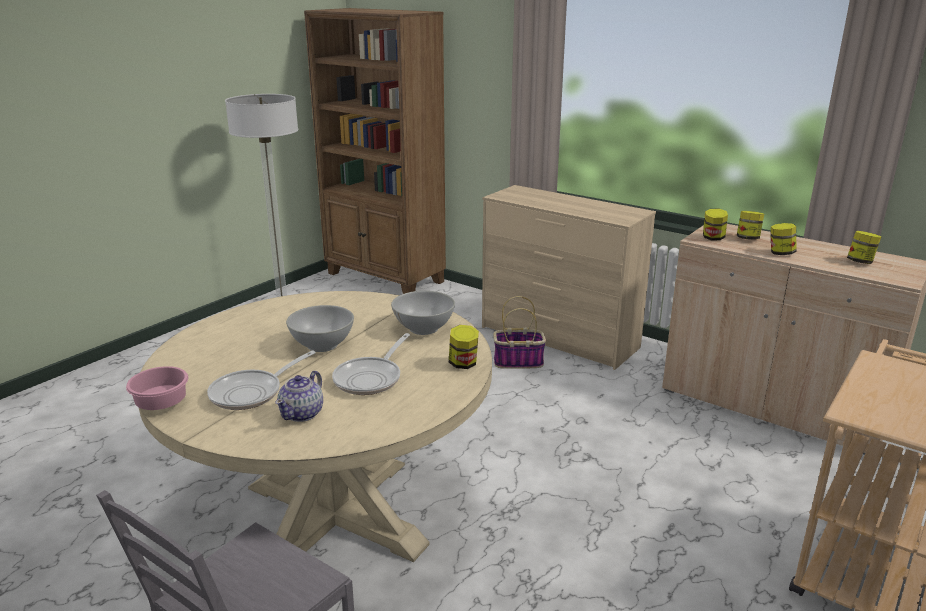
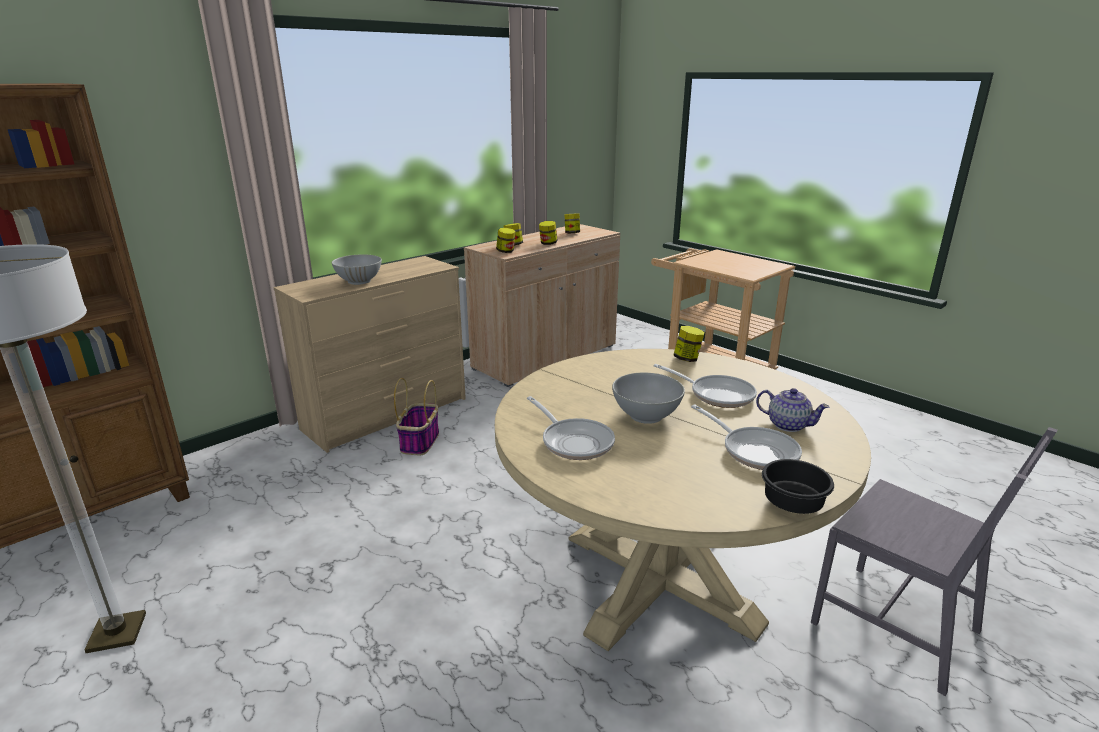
camera: 80 degrees left, 0 degrees up
(161, 403) = (790, 505): pink bowl -> black bowl
(277, 320) = (574, 441): none -> frying pan
(424, 328) = (614, 369): white bowl -> white bowl (359, 281)

